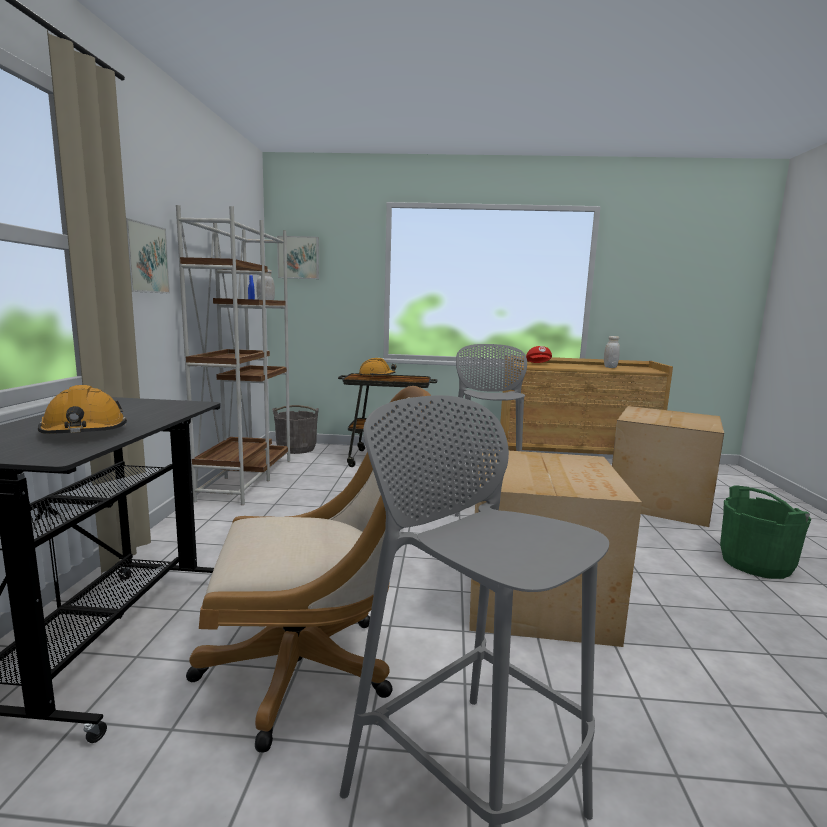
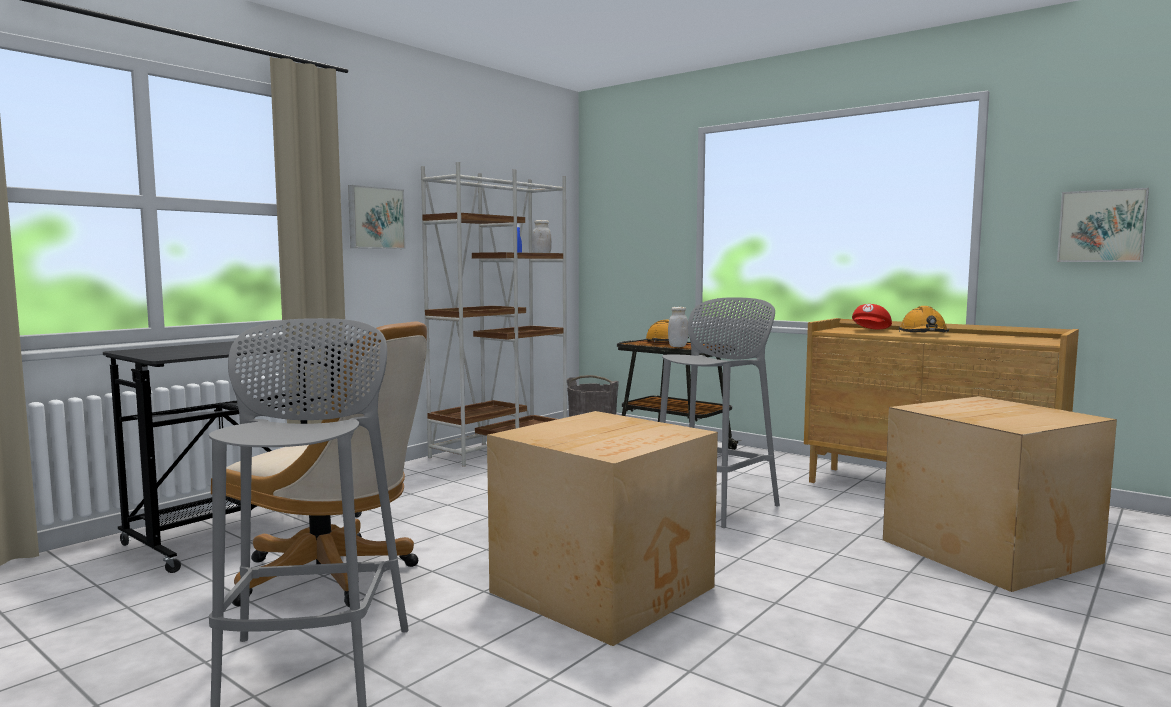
camera: 35 degrees right, 5 degrees down
(84, 432) = (215, 349): orange hard hat -> orange hard hat (923, 334)
(298, 257) = (609, 204): picture -> picture (1102, 226)
(610, 367) = (980, 337): white jar -> white jar (677, 346)
(756, 563) = (992, 641): green bucket -> none

